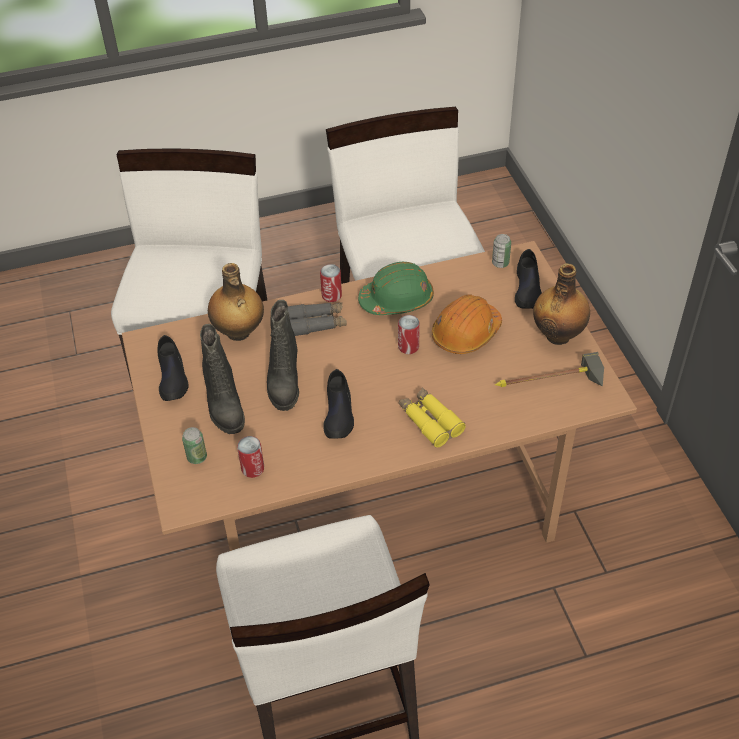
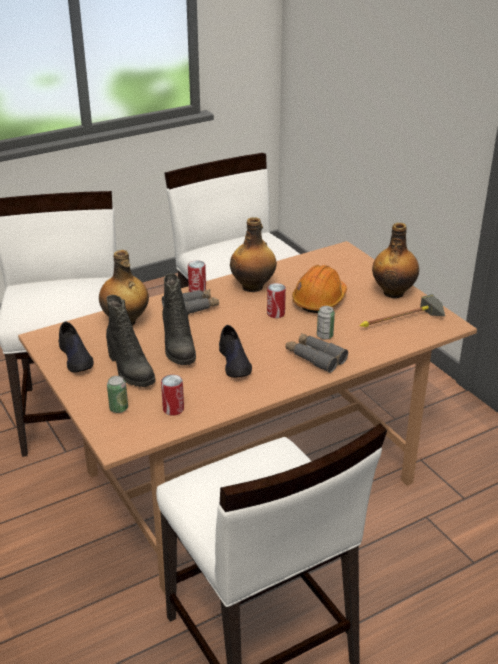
camera: 15 degrees left, 15 degrees down
(397, 300) = (253, 286): green hard hat -> bottle
(430, 421) = (315, 357): yellow binoculars -> grey binoculars
(500, 263) = (327, 256): can -> can (324, 336)
(527, 289) = (356, 268): black shoe -> none

